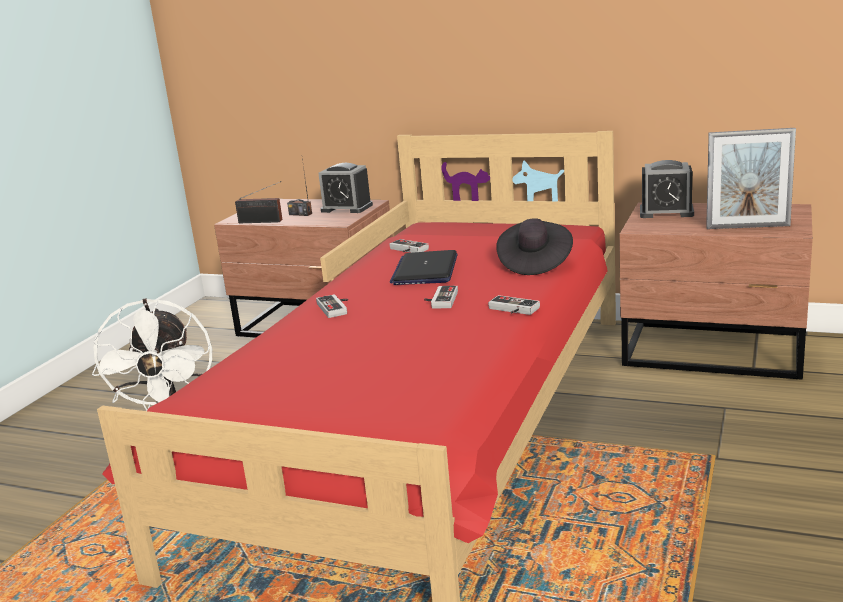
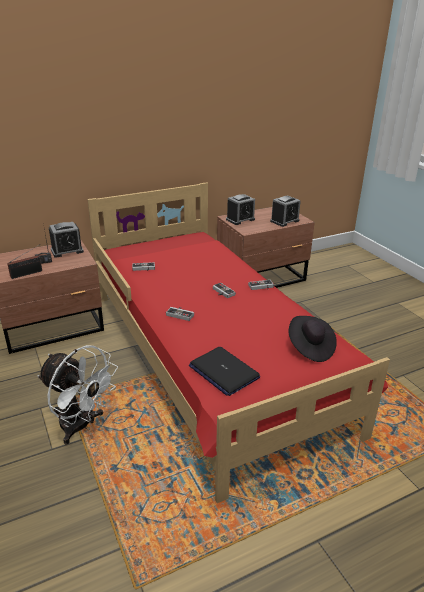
camera: 50 degrees left, 10 degrees up
(425, 270) = (179, 278): laptop -> laptop (223, 372)
(534, 263) = (223, 260): black hat -> black hat (310, 348)
(748, 227) = (284, 221): picture frame -> alarm clock

